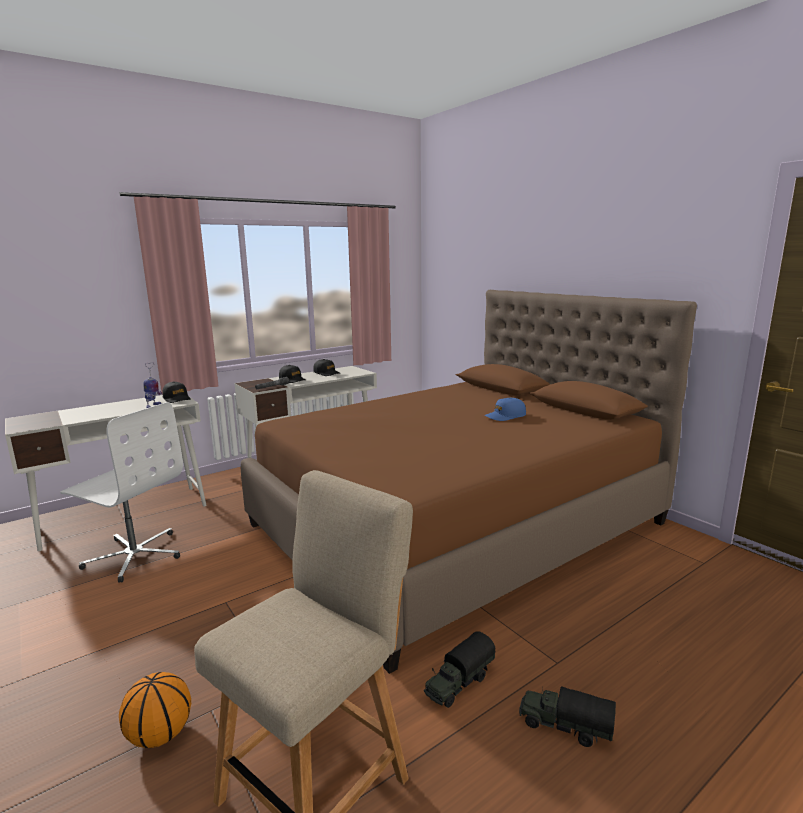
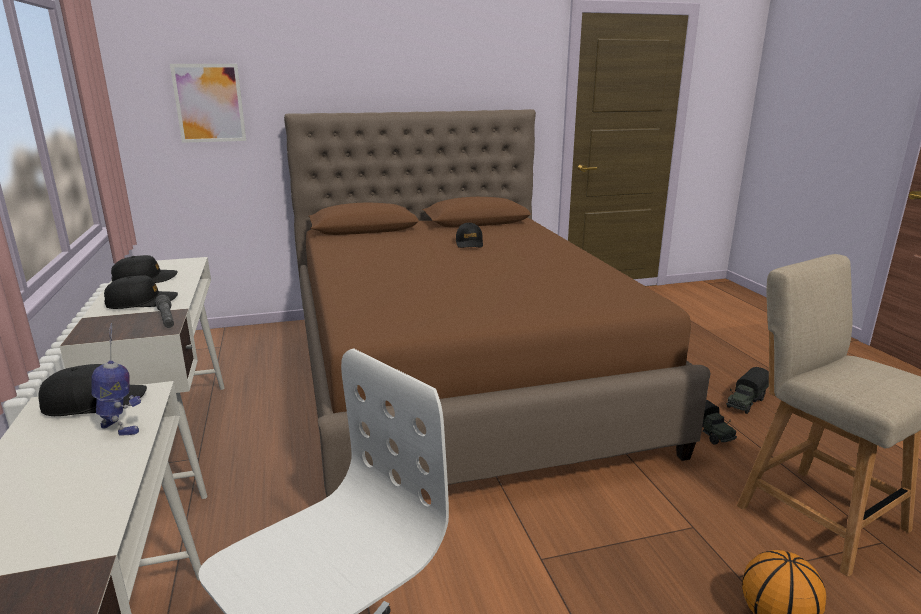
camera: 70 degrees left, 5 degrees up
(460, 279) = (209, 103): none -> picture
(505, 416) = (469, 243): blue cap -> black cap

